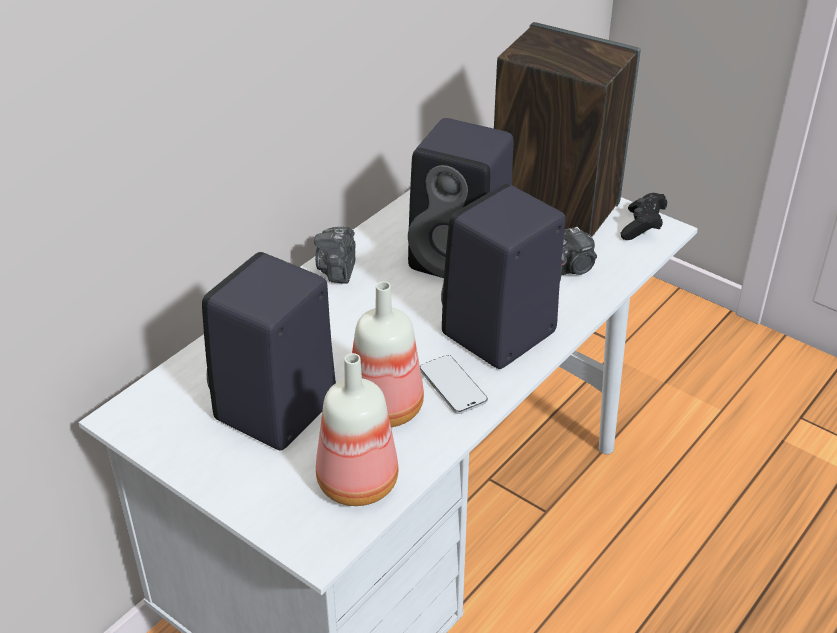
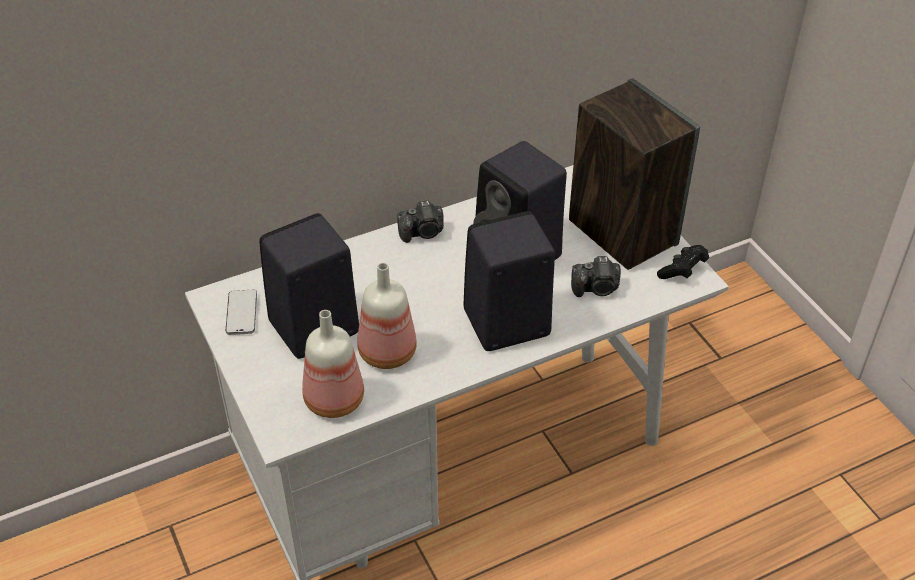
camera: 25 degrees right, 5 degrees up
(337, 269) = (423, 233): camera -> camera turned 135 degrees counterclockwise
(452, 386) = (445, 352): phone -> phone (241, 313)

